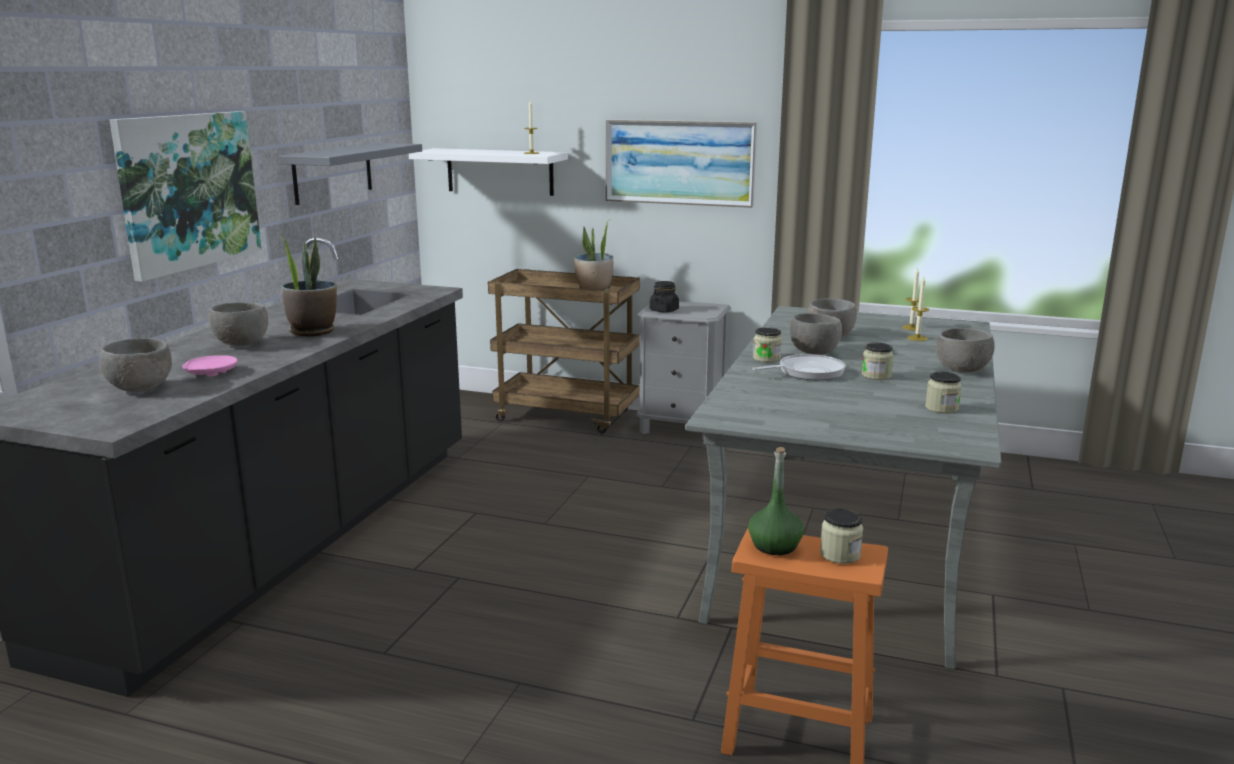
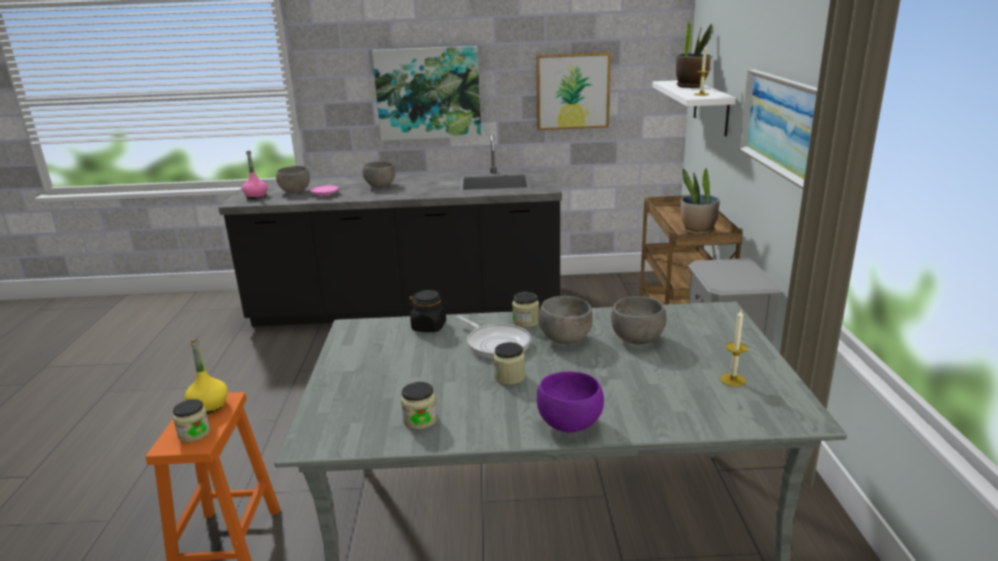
camera: 70 degrees right, 5 degrees up
(103, 414) = (256, 196): none -> pink bottle
(312, 331) = (415, 190): potted plant -> potted plant (691, 86)
(333, 172) = (573, 91): grey shelf -> picture
(664, 310) = (711, 268): black jar -> black jar (429, 327)
(775, 546) = (209, 406): green bottle -> yellow bottle
(917, 338) = (686, 387): candle -> none
(961, 370) = (570, 424): grey bowl -> purple bowl

